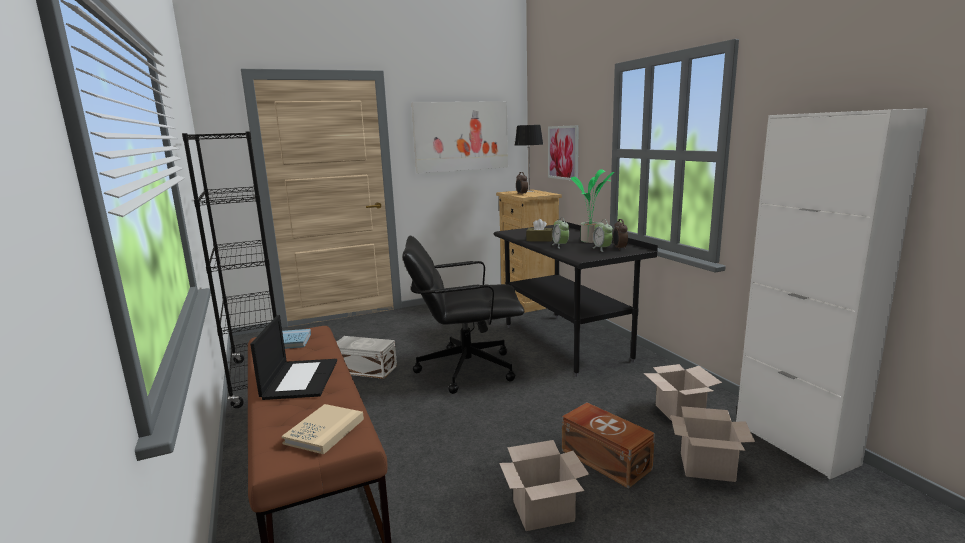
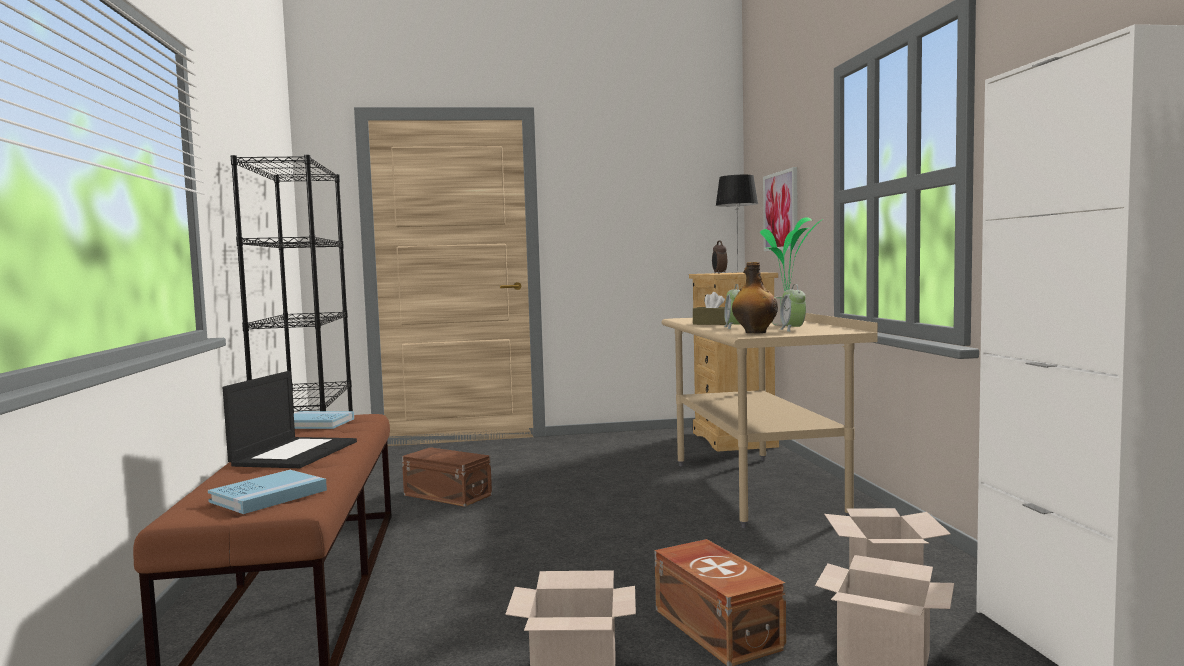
camera: 15 degrees right, 10 degrees down
(324, 431) = (268, 496): beige book -> blue book
(364, 369) = (447, 494): white storage box -> brown storage box
(461, 136) = (641, 195): picture -> none
(465, 369) = (583, 506): black office chair -> none
(565, 343) = (755, 489): black desk -> beige desk
(581, 253) = (754, 332): none -> bottle
(619, 248) = (820, 330): alarm clock -> none

